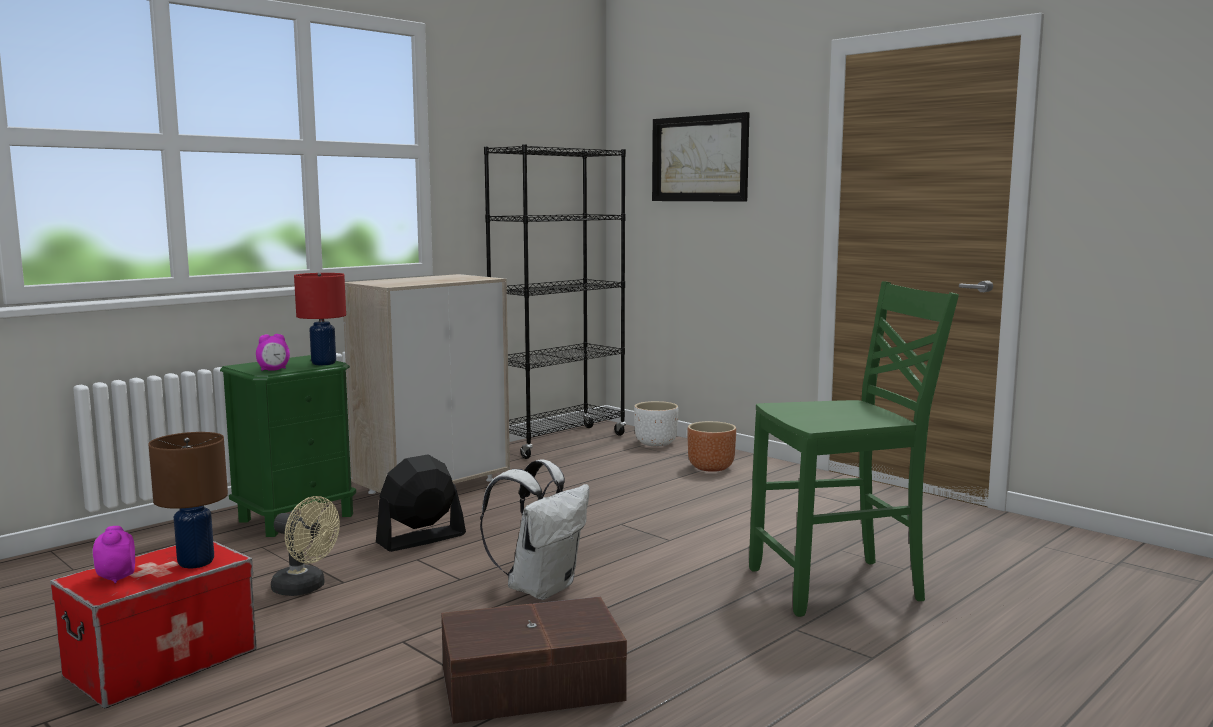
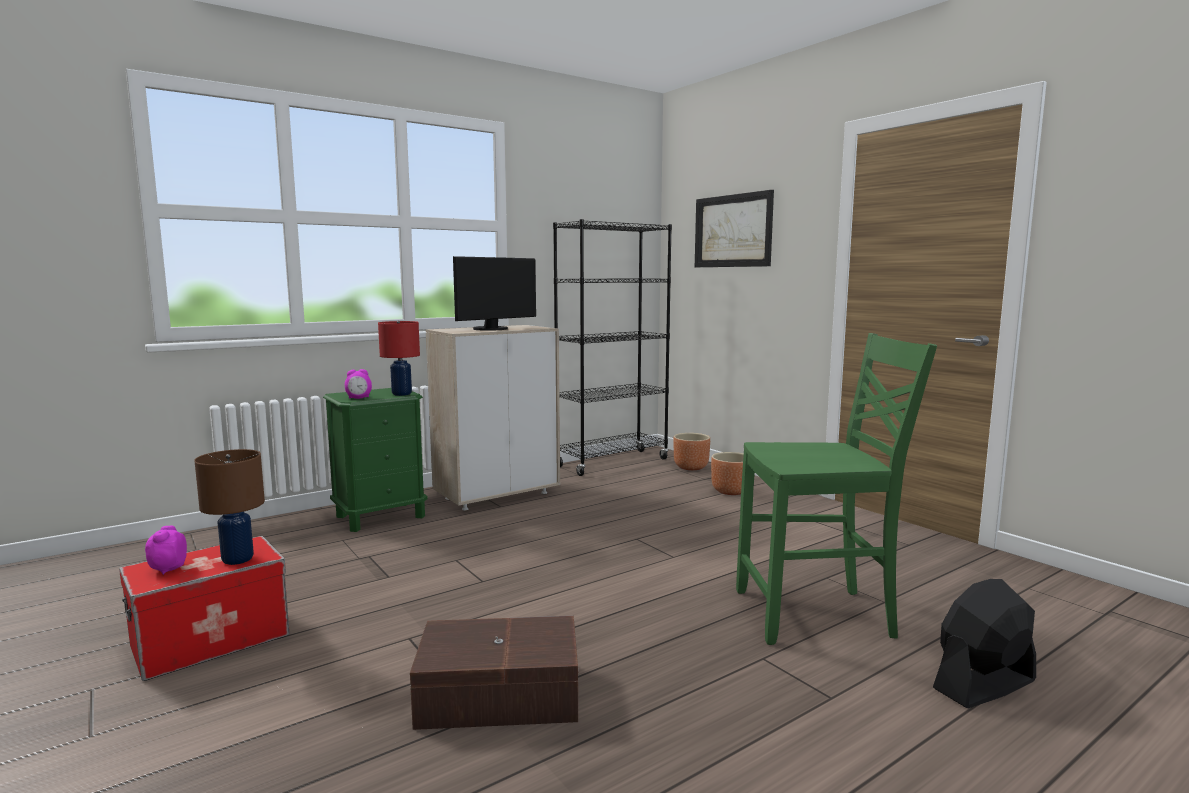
camera: 10 degrees right, 0 degrees up
(305, 588) = (356, 580): beige fan -> none
(421, 539) = (467, 541): black fan -> black fan (984, 685)
(428, 281) = (493, 329): none -> monitor
(541, 588) = (546, 595): white backpack -> none
(656, 443) = (691, 467): white planter -> brown planter

